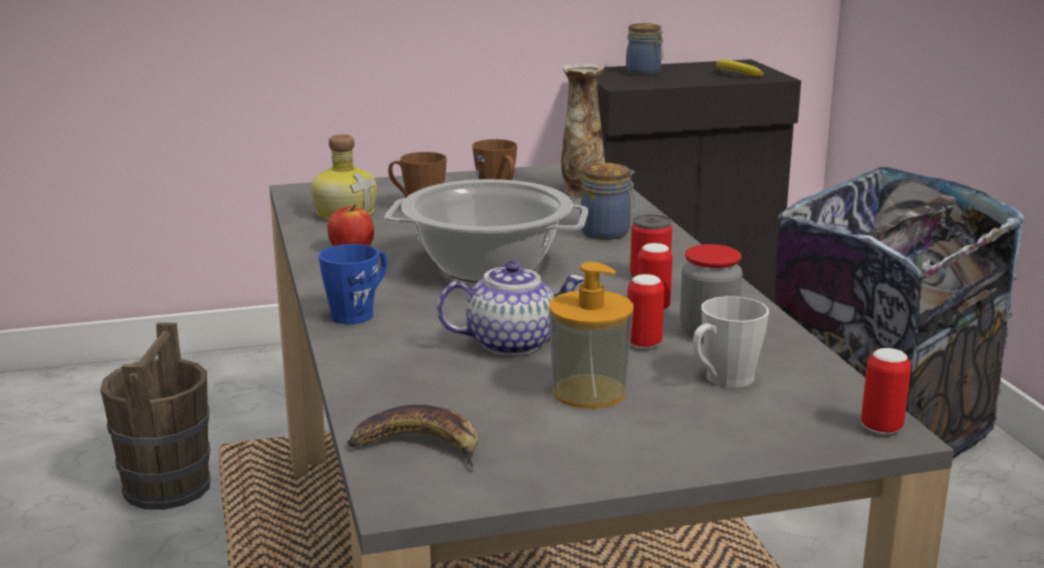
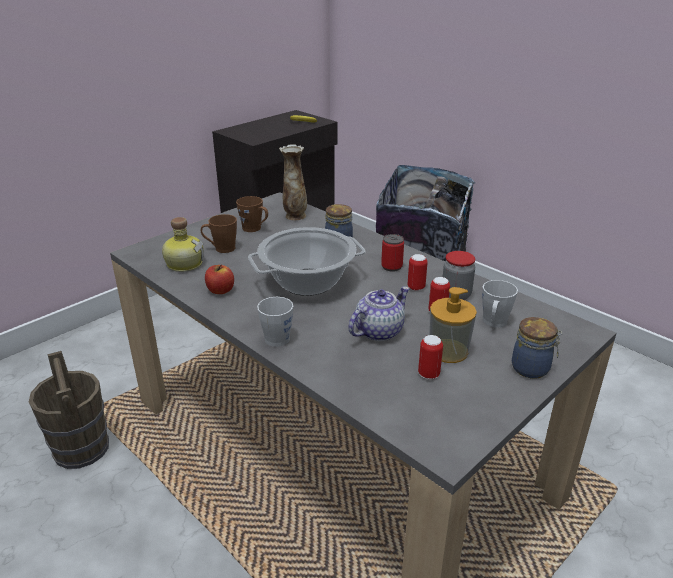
camera: 30 degrees left, 10 degrees up
(359, 313) = (278, 336): blue mug -> grey mug
(419, 447) = (415, 417): banana -> none
(644, 73) = (255, 128): jar -> jar (532, 368)
(881, 428) = (581, 330): can -> can (428, 374)

